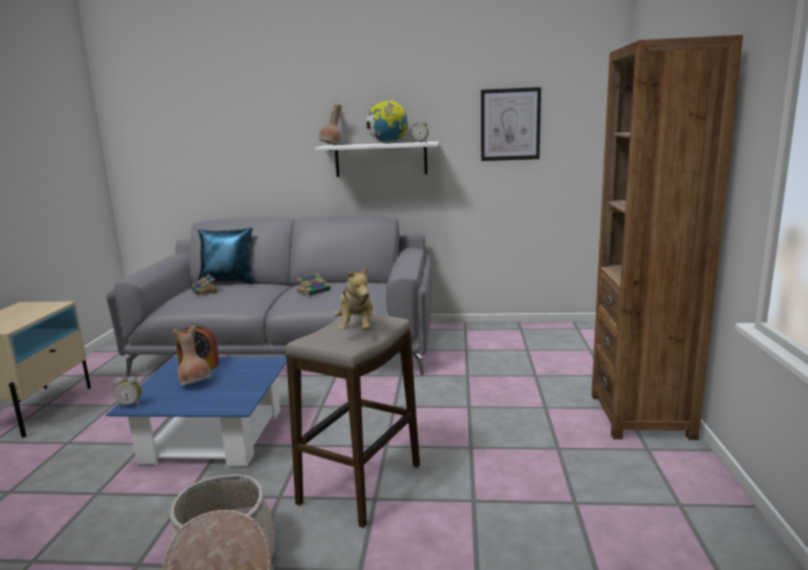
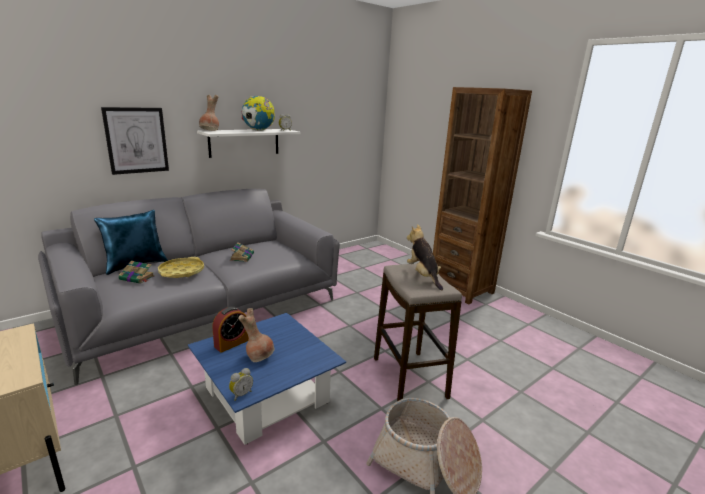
camera: 45 degrees left, 5 degrees up
(242, 293) = (181, 272): none -> yellow tray
(357, 328) = (423, 276): plush toy -> plush toy turned 150 degrees counterclockwise
(510, 124) = (329, 118): picture -> picture (136, 140)

